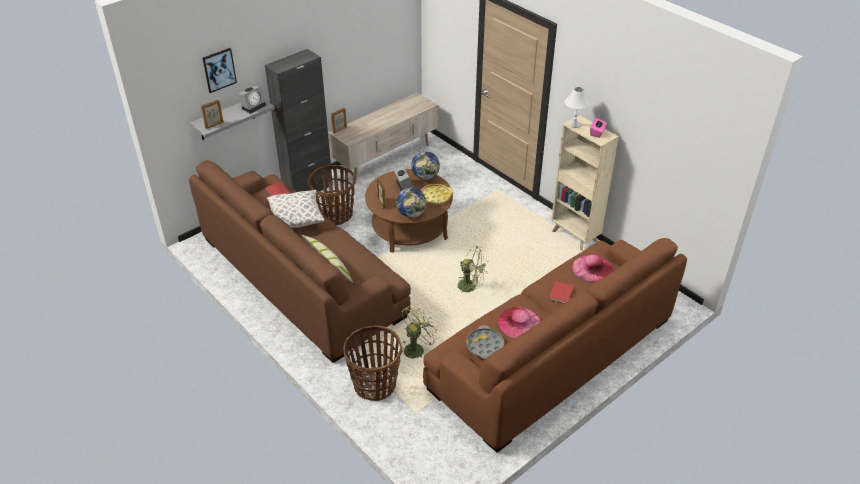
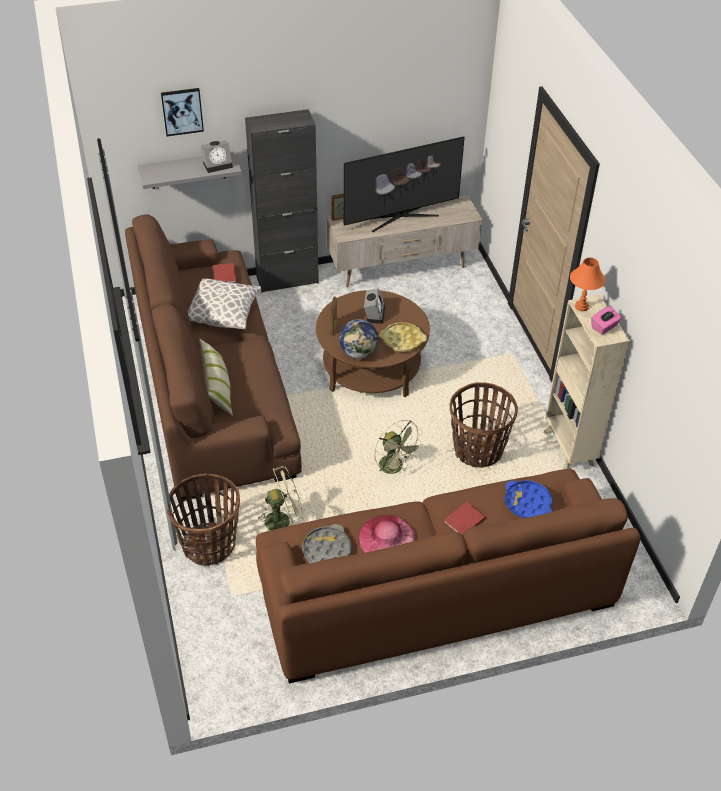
camera: 25 degrees right, 5 degrees up
(214, 125) = (160, 176): picture frame -> none
(335, 215) = (297, 322): basket -> basket (478, 450)
(381, 118) = (400, 217): none -> television
(425, 177) = (408, 310): globe -> none
(574, 125) = (581, 307): white table lamp -> orange table lamp
(592, 268) = (527, 503): pink hat -> blue tray

